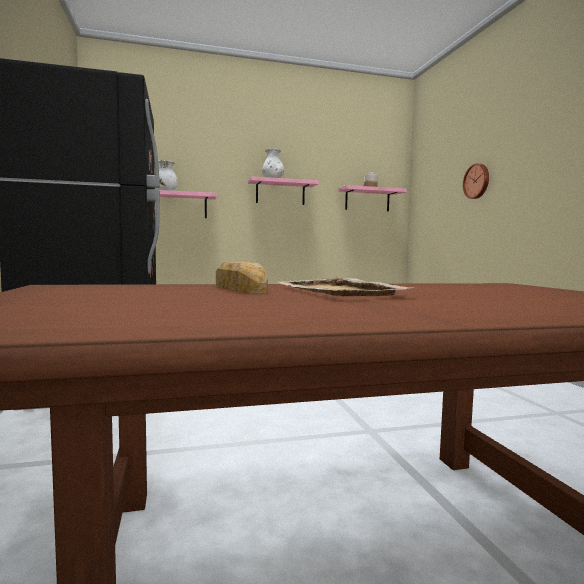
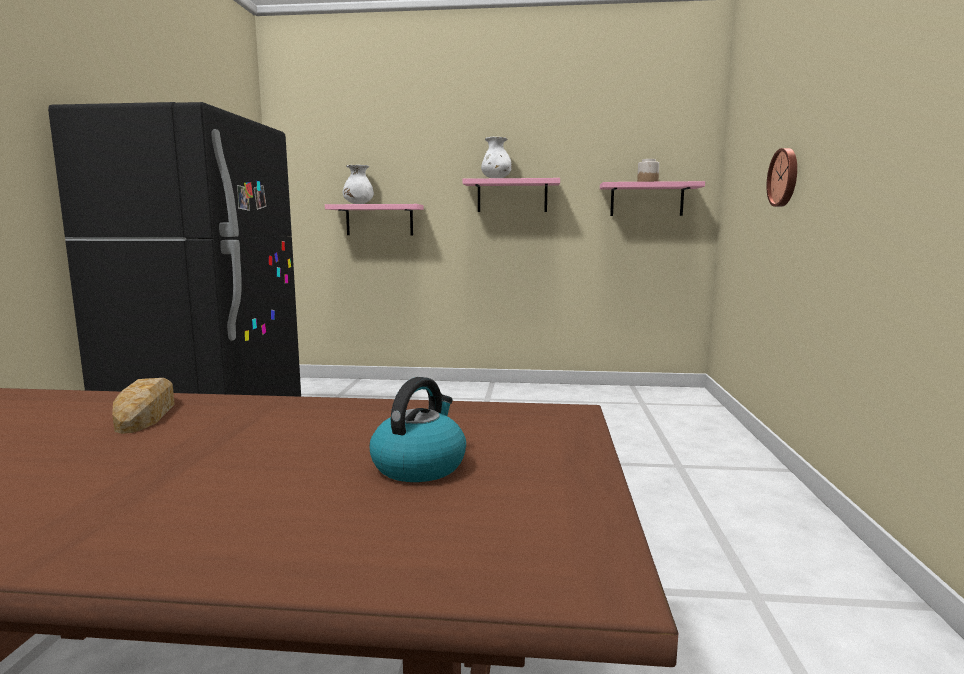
camera: 20 degrees right, 5 degrees up
(338, 291) = (228, 433): beige tray -> none
(509, 295) = (419, 465): none -> kettle

